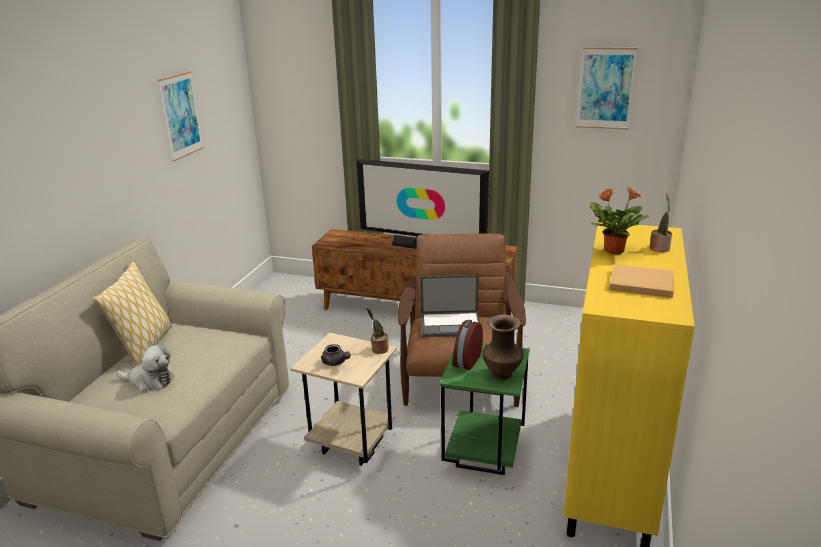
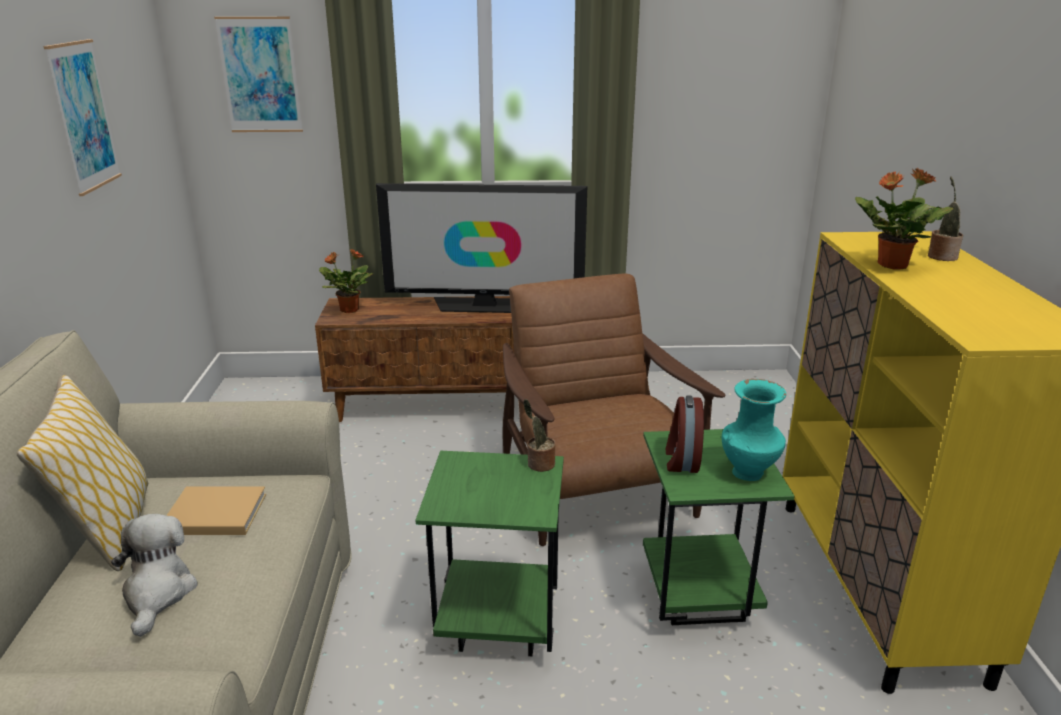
camera: 20 degrees left, 0 degrees up
(149, 381) = (157, 593): plush toy -> plush toy turned 90 degrees counterclockwise
(336, 363) = (486, 497): grey teapot -> none
(337, 238) = (348, 310): none -> potted plant
(353, 444) = (498, 624): beige side table -> green side table
(451, 324) = (592, 412): laptop -> none
(502, 375) = (749, 472): brown vase -> turquoise vase
(605, 88) = (726, 65): picture -> picture (260, 75)
(639, 283) = (982, 302): beige book -> beige book (212, 514)

